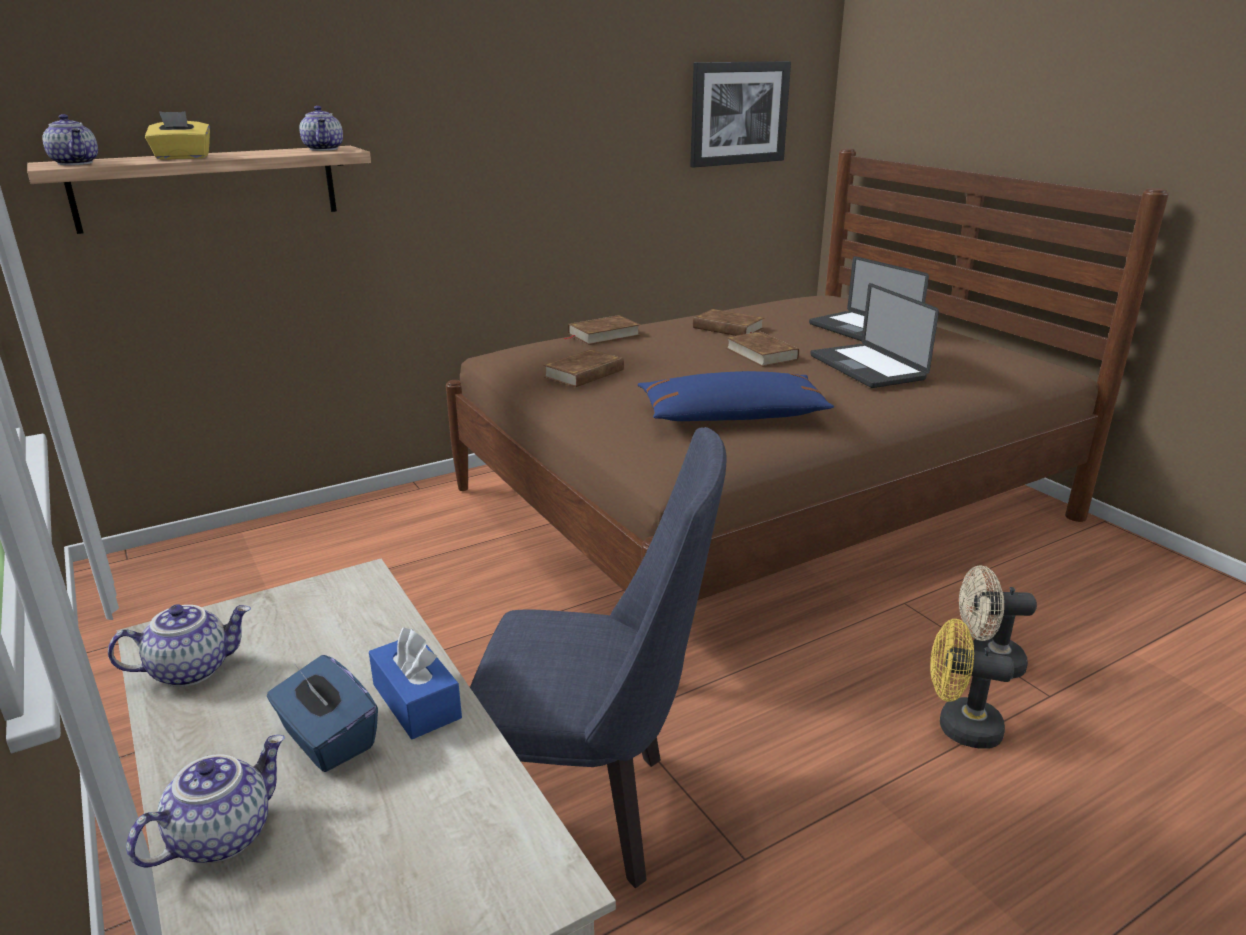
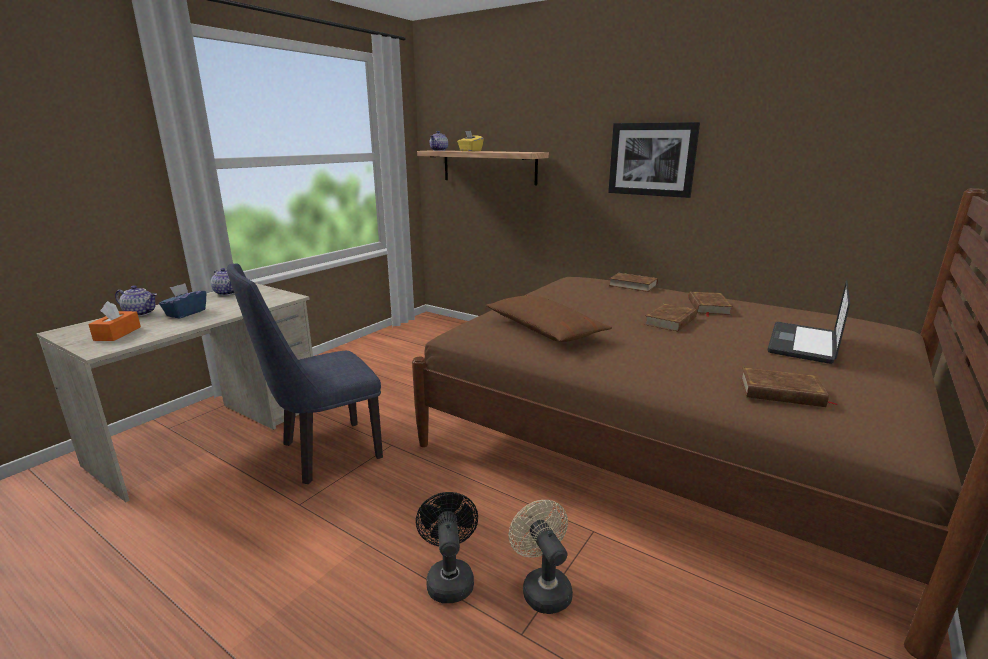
camera: 65 degrees right, 5 degrees down
(324, 149) = (526, 152): teapot -> none
(410, 864) = (117, 333): none -> orange tissue box
(416, 701) = (206, 318): blue tissue box -> none
(585, 373) = (560, 292): brown book -> brown book (781, 392)
(595, 810) = (322, 454): blue chair -> blue chair turned 75 degrees clockwise
(733, 415) = (544, 329): blue pillow -> brown pillow
(738, 113) = (852, 148): picture -> picture (652, 159)
(866, 367) = (703, 353): laptop -> none
(958, 726) = (449, 578): yellow fan -> black fan

